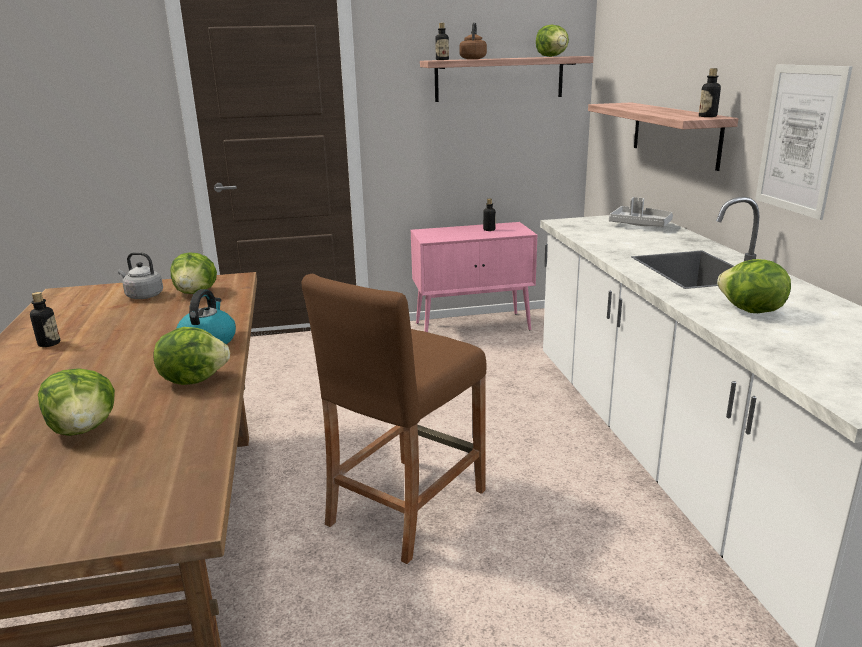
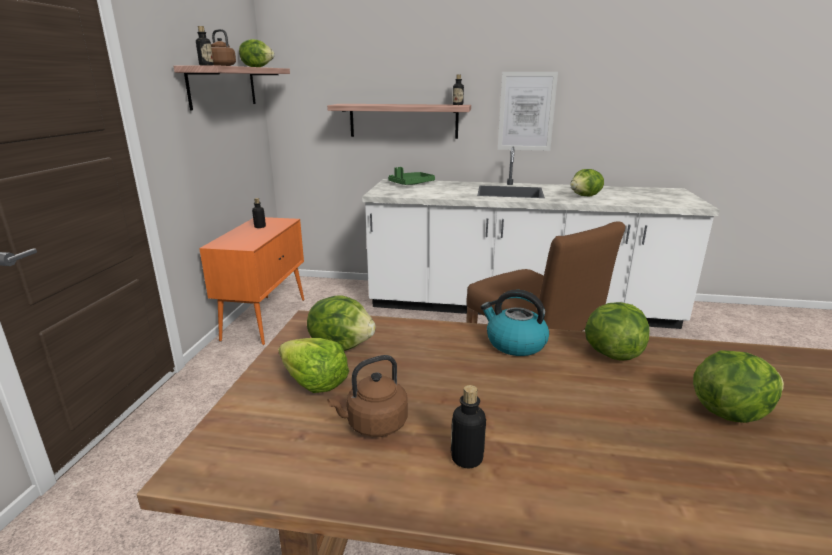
camera: 70 degrees left, 0 degrees up
(91, 317) = (374, 425): none -> brown kettle
(143, 296) = (314, 382): grey kettle -> lettuce
(473, 326) = (265, 318): pink cabinet -> orange cabinet
(640, 225) = (411, 184): grey tray -> green tray

